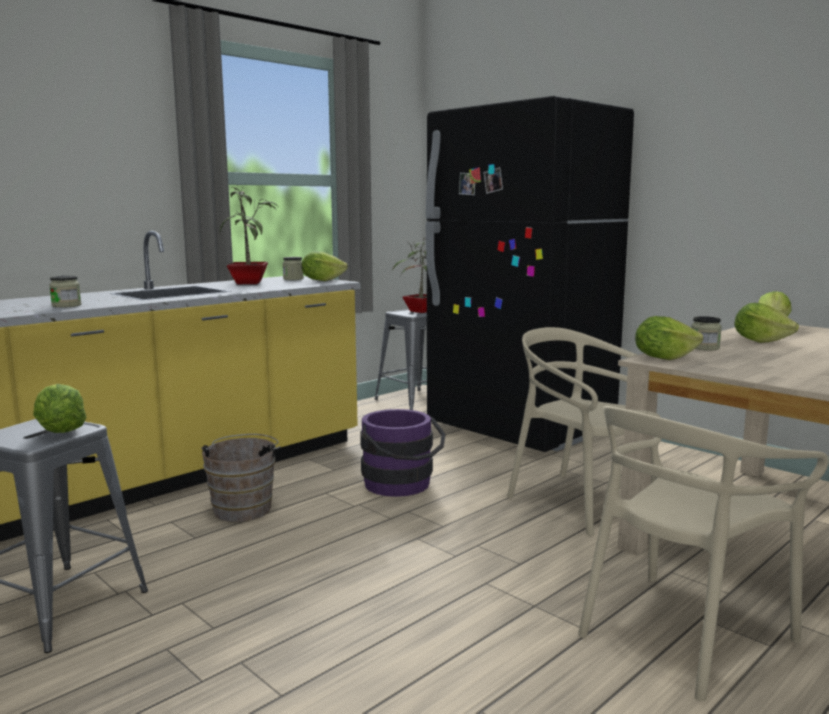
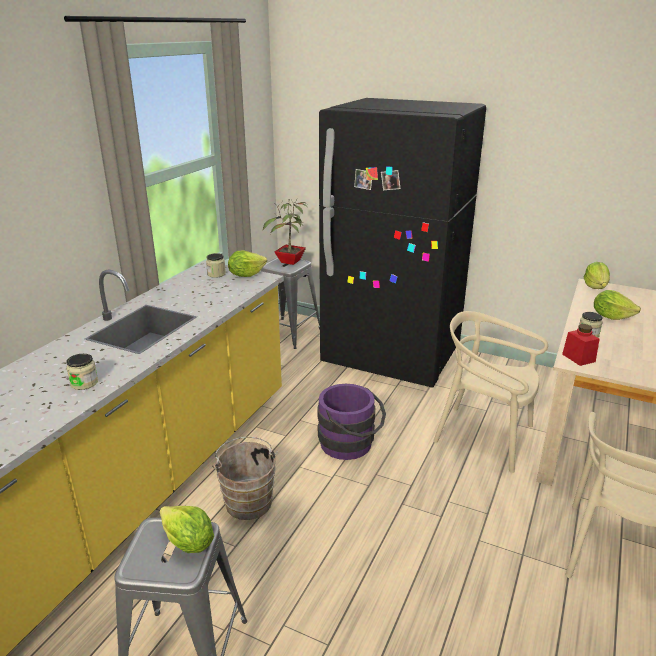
camera: 20 degrees left, 15 degrees up
(251, 283) = (190, 290): potted plant -> none
(663, 358) = (578, 358): lettuce -> red jar

